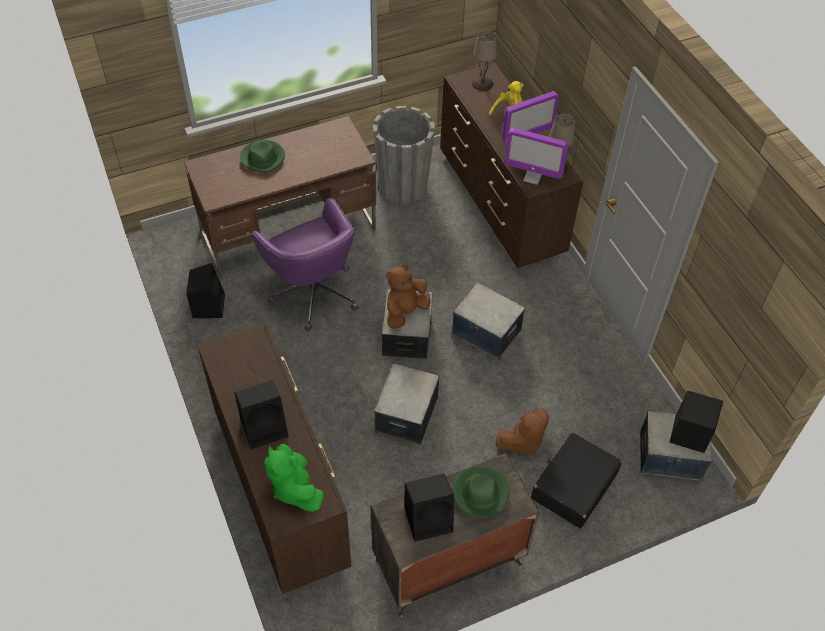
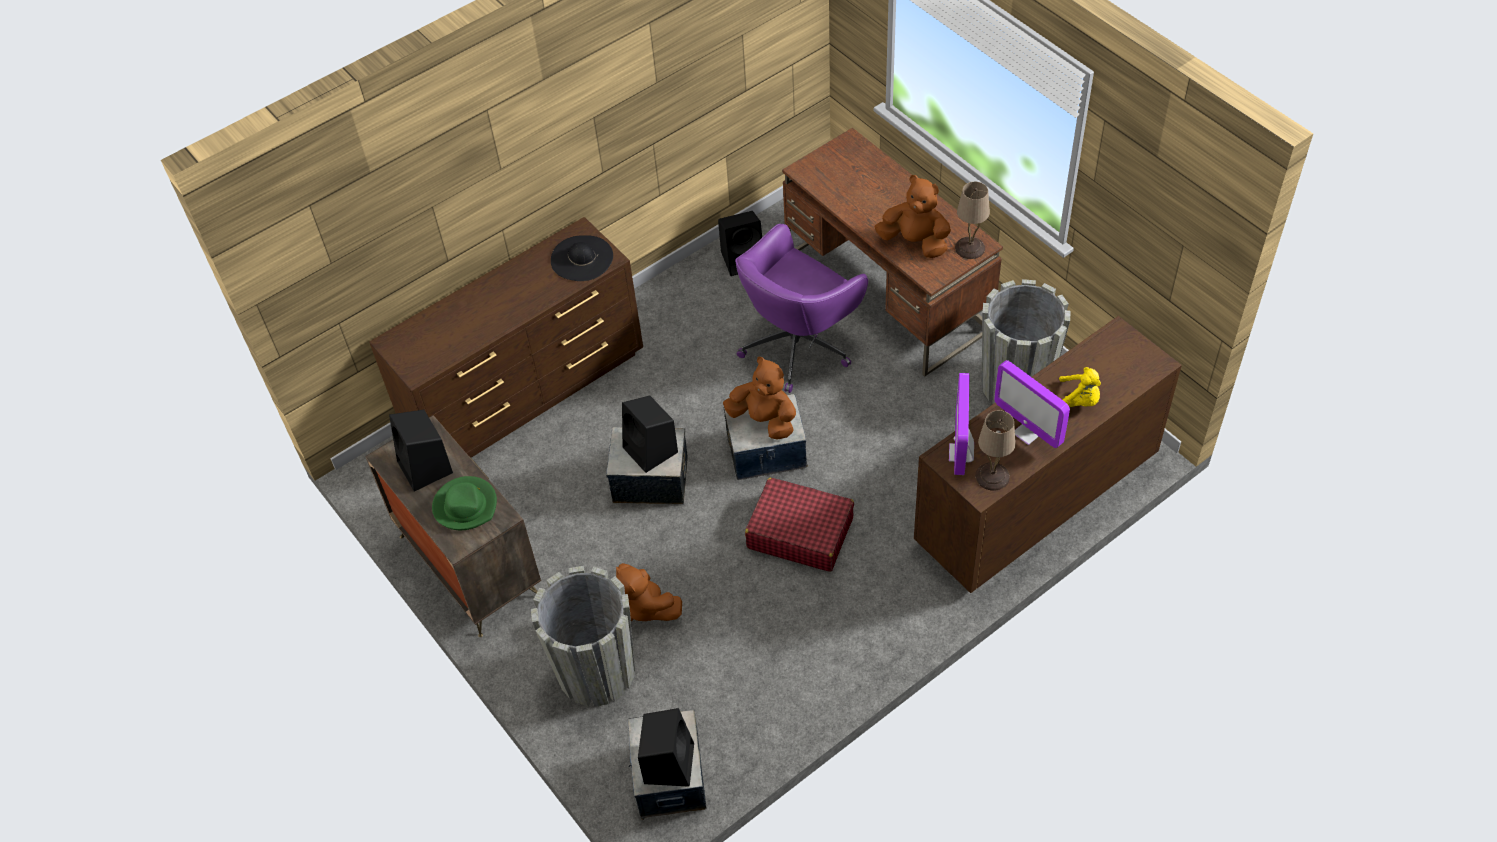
camera: 80 degrees right, 0 degrees up
(247, 354) = (581, 258): none -> black hat
(263, 158) = (888, 190): green hat -> none
(265, 427) = (495, 299): black speaker -> black speaker (651, 450)
(295, 488) = (429, 343): green plush toy -> none
(322, 157) = (915, 242): none -> brown plush toy
(482, 83) = (1126, 360): beige table lamp -> beige table lamp (970, 247)
(486, 333) = (799, 532): storage box -> red suitcase
(573, 486) = (596, 671): black suitcase -> grey planter

